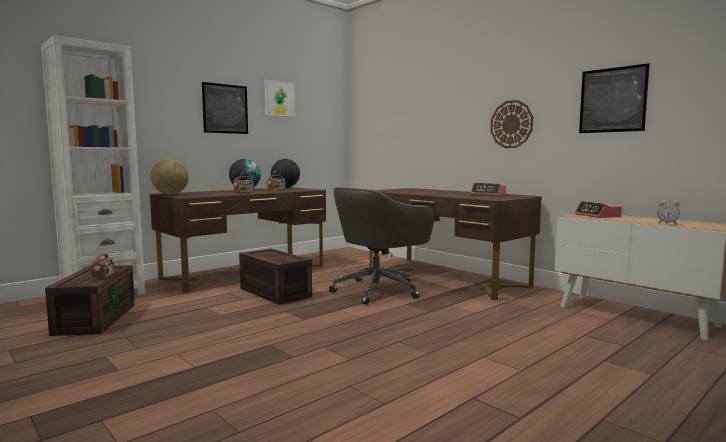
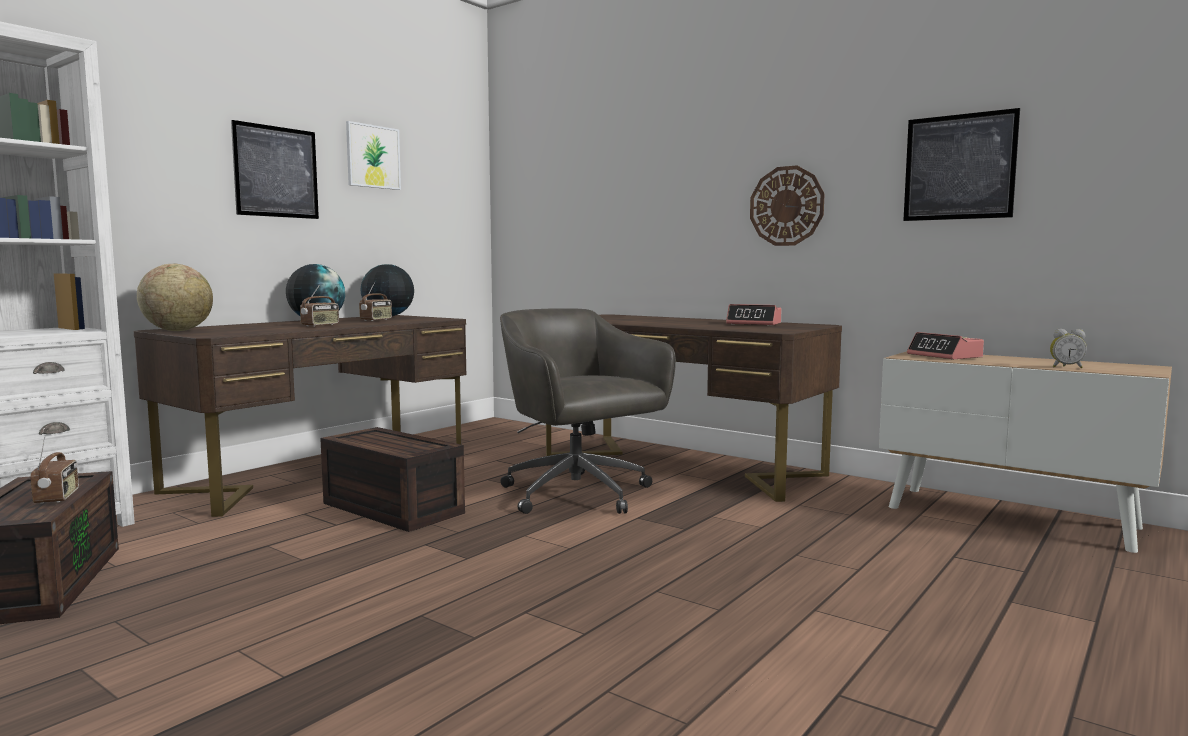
camera: 10 degrees left, 0 degrees up
(378, 290) = (579, 495): grey office chair -> grey office chair turned 105 degrees clockwise

